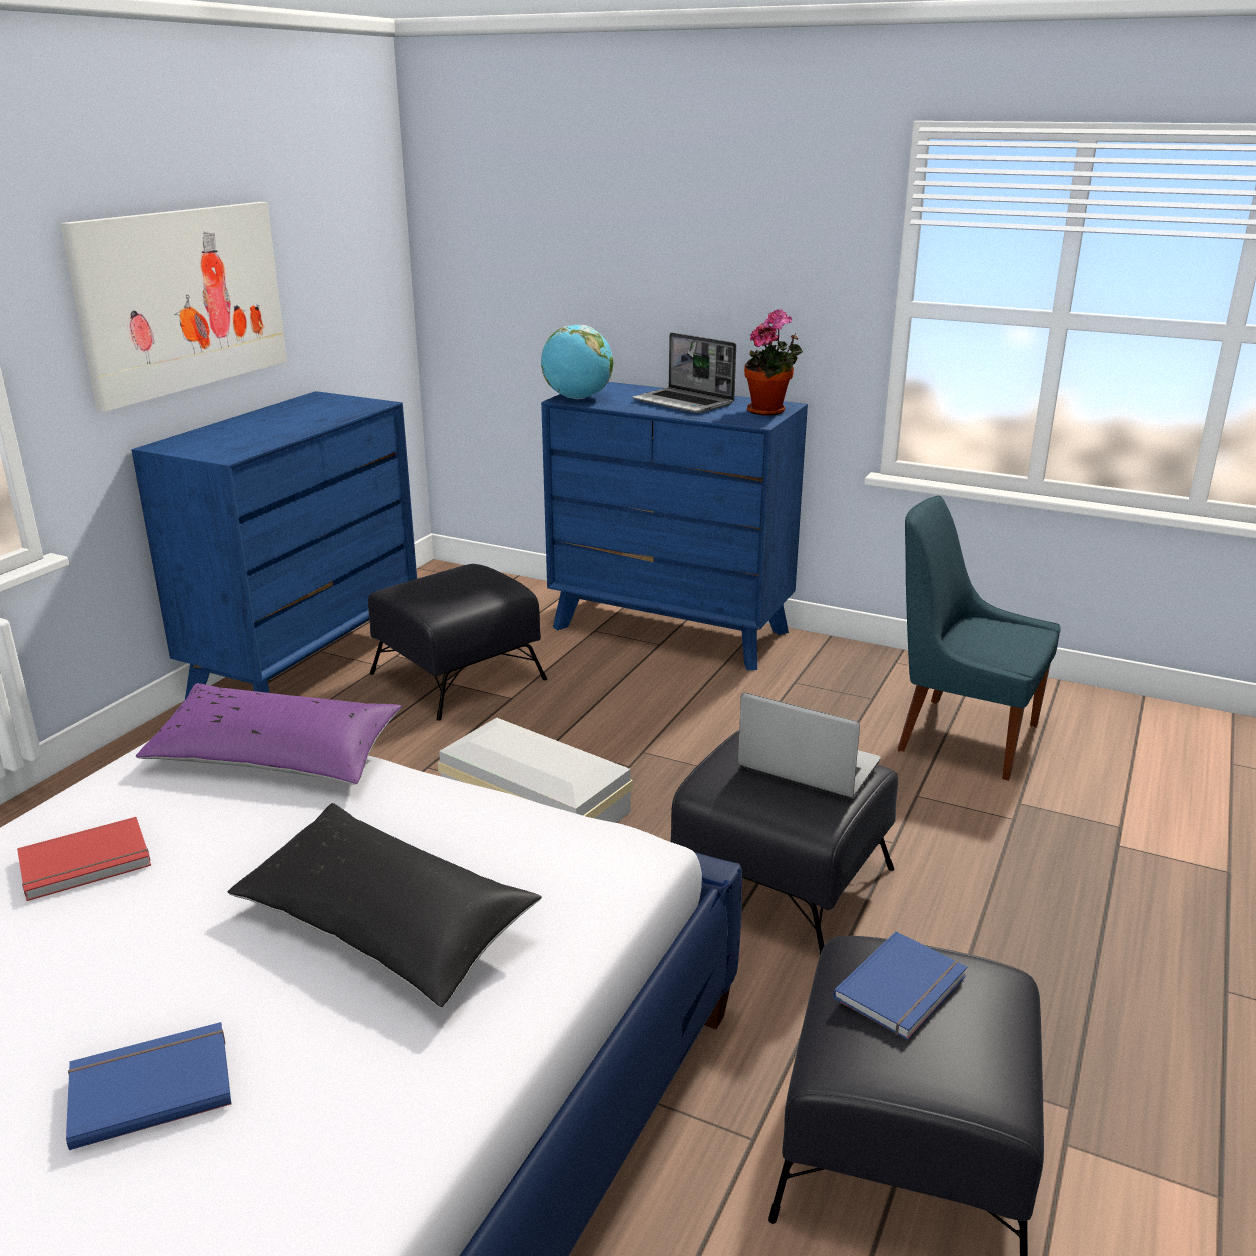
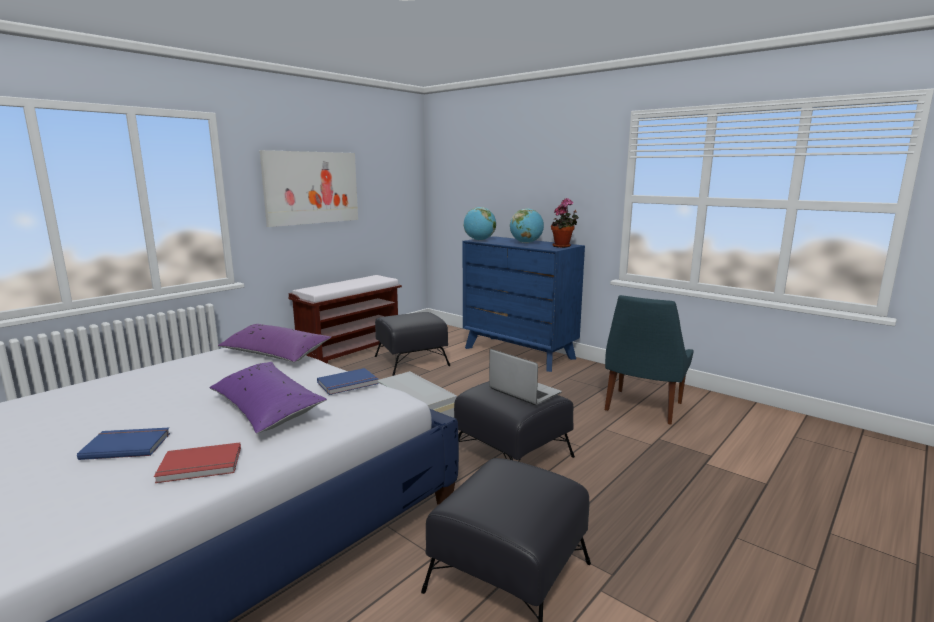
camera: 15 degrees right, 10 degrees down
(86, 864) = (172, 377): red book -> red book (200, 466)
(307, 663) = (351, 350): blue dresser -> brown bench
(384, 924) = (266, 408): black pillow -> purple pillow
(684, 403) = (526, 243): laptop -> globe
(904, 989) = (507, 479): blue book -> blue book (348, 384)
(961, 736) = (642, 408): blue chair -> blue chair turned 105 degrees counterclockwise

